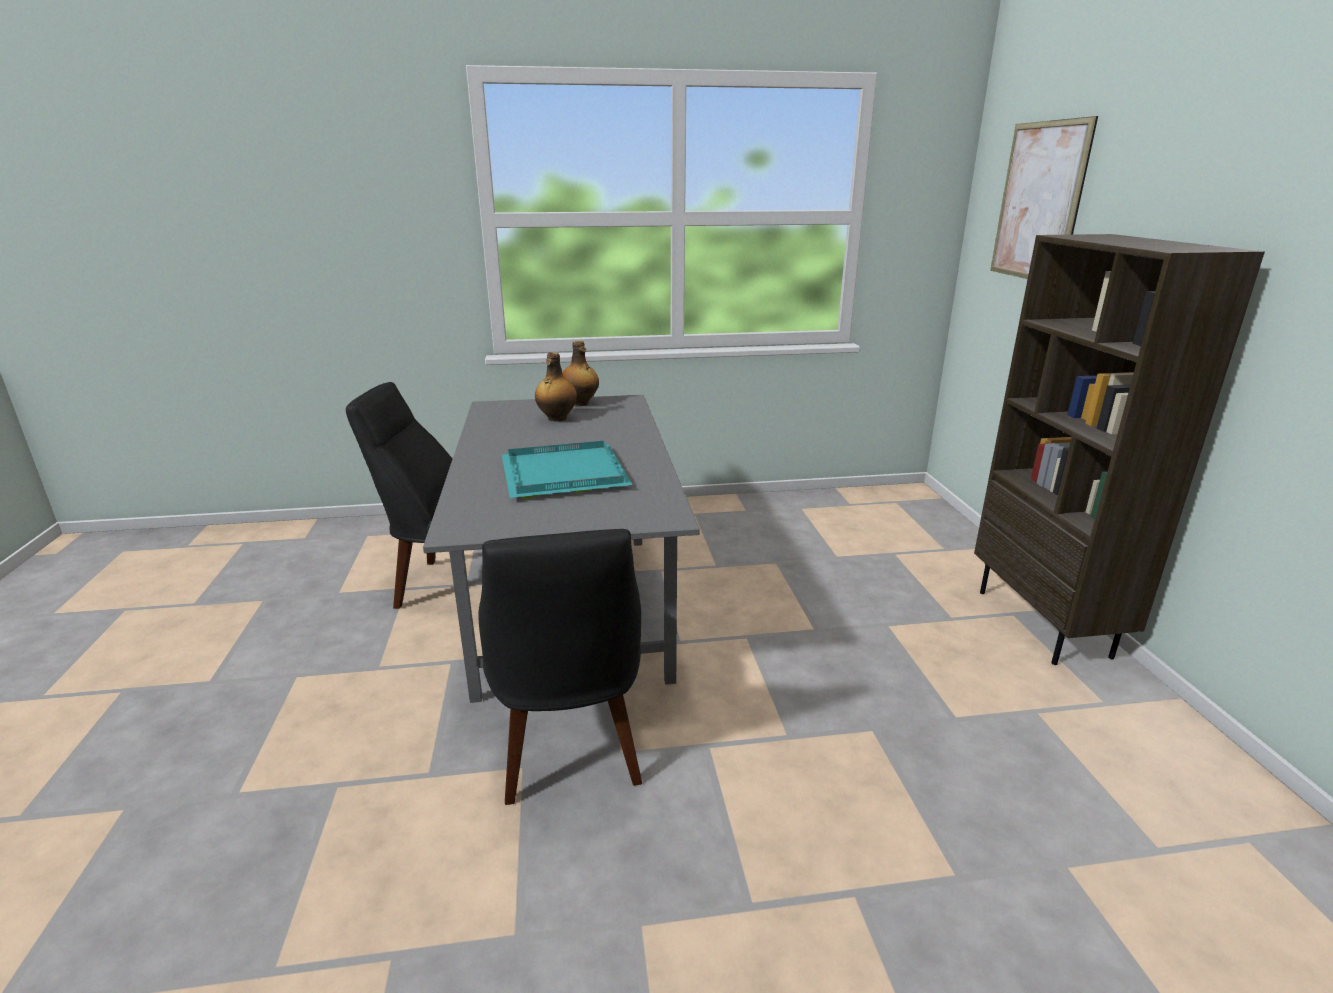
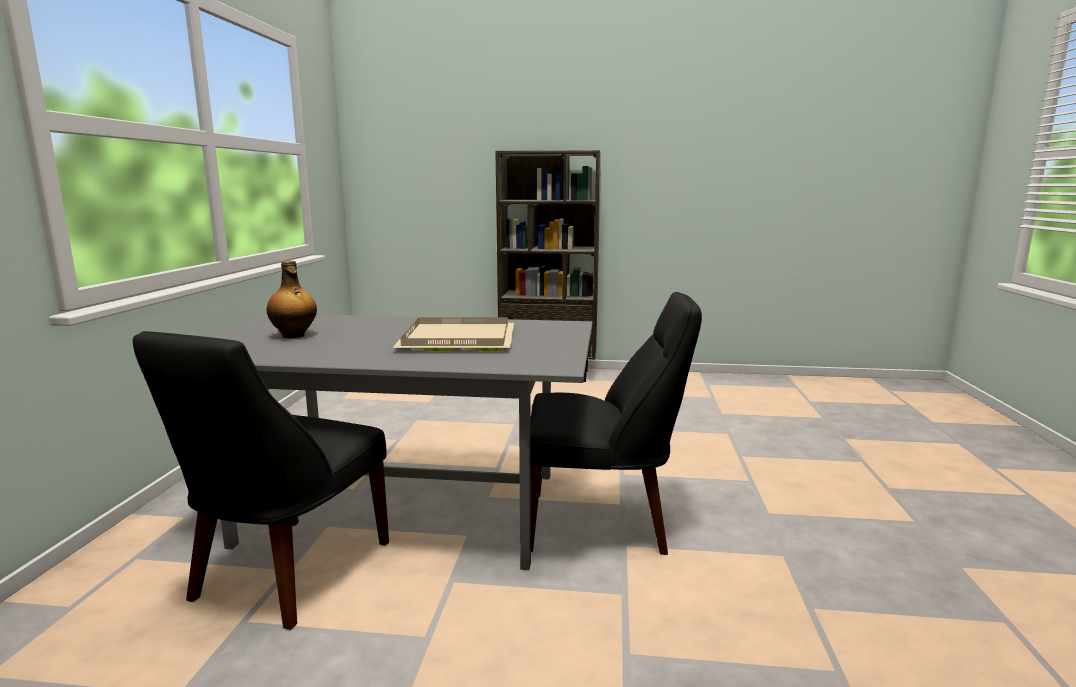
camera: 75 degrees left, 10 degrees down
(566, 473) = (456, 338): turquoise tray -> beige tray
(580, 404) = (258, 328): bottle -> none
(1039, 202) = (424, 140): picture -> none

